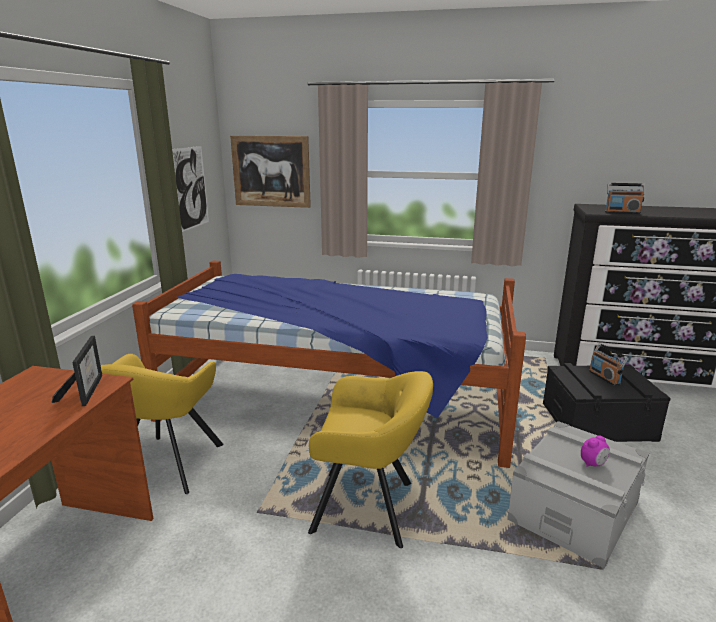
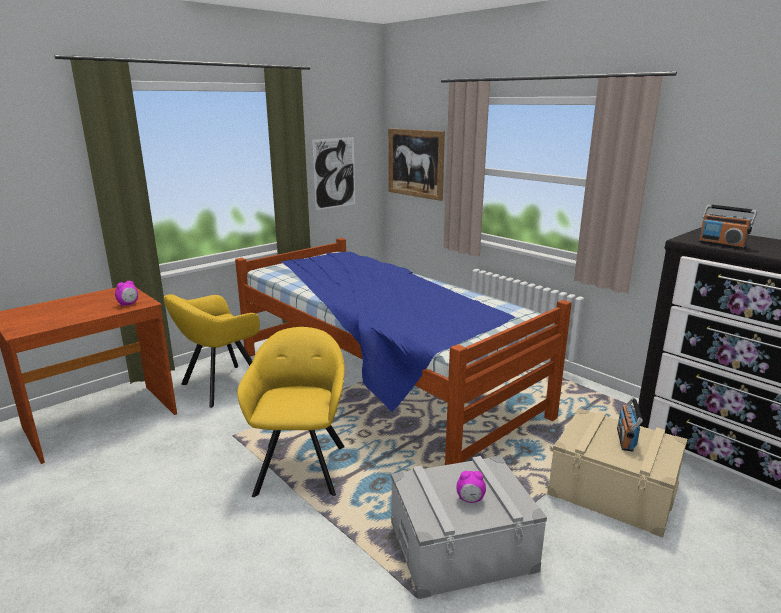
camera: 35 degrees right, 0 degrees up
(86, 390) = (128, 304): picture frame -> alarm clock
(369, 508) = (302, 466): yellow armchair -> yellow armchair turned 135 degrees counterclockwise
(597, 421) = (613, 489): black storage box -> beige storage box

